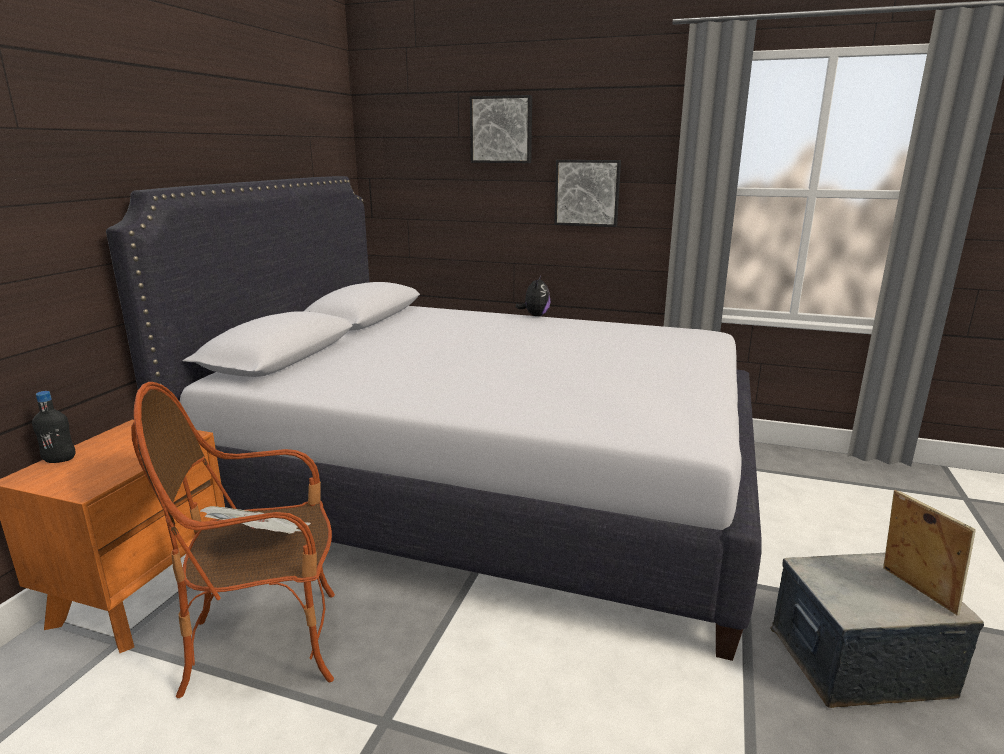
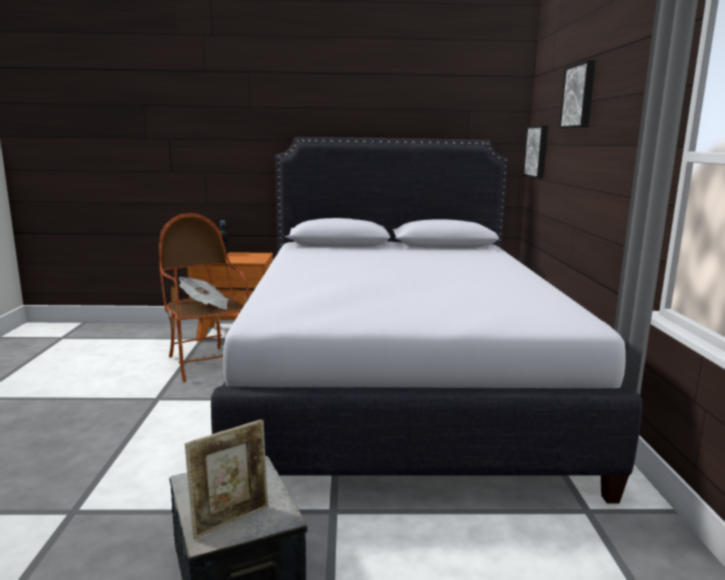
camera: 70 degrees right, 5 degrees down
(535, 315) = (531, 273): plush toy -> none
(587, 193) = (611, 157): picture -> picture (537, 151)

